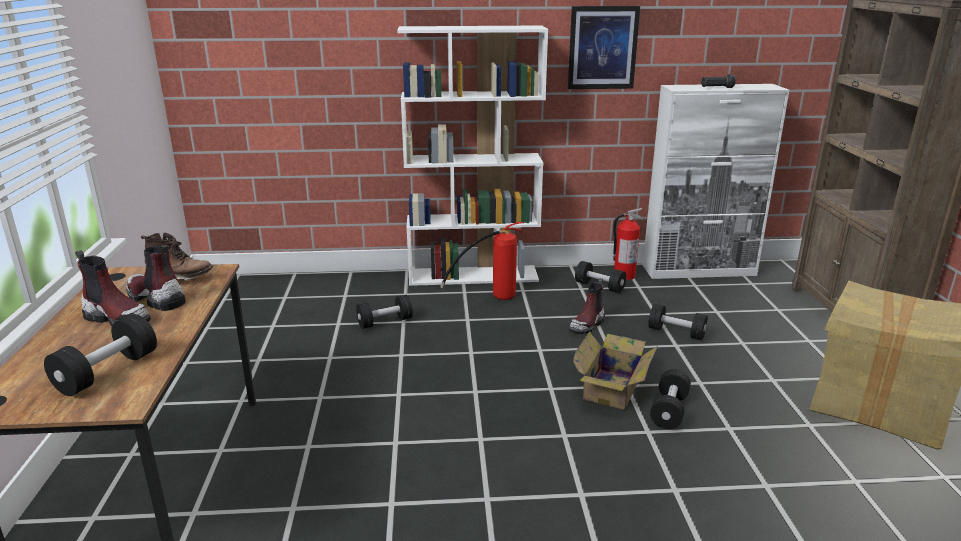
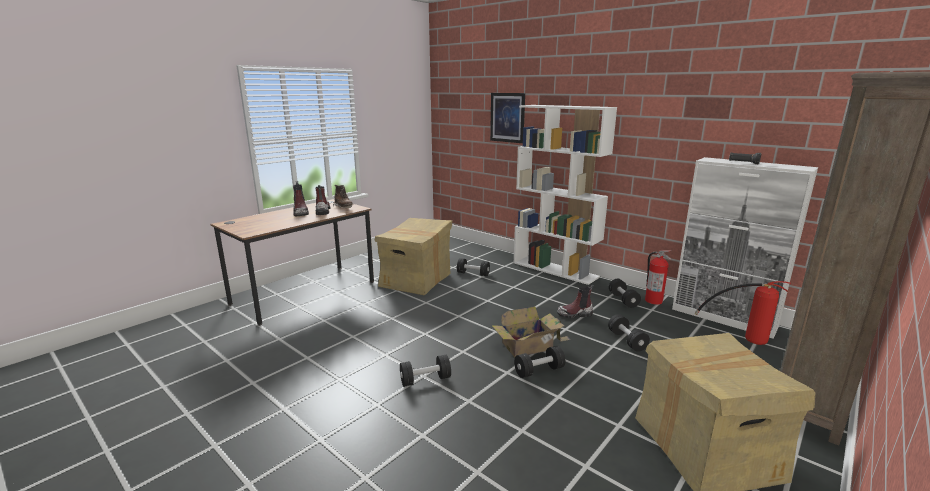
camera: 45 degrees right, 5 degrees down
(107, 372) = (265, 225): black dumbbell -> black dumbbell (425, 380)
(321, 368) = (416, 280): none -> cardboard box
(491, 297) = (545, 282): fire extinguisher -> fire extinguisher (742, 338)
(602, 48) = (661, 125): picture -> picture (507, 117)

